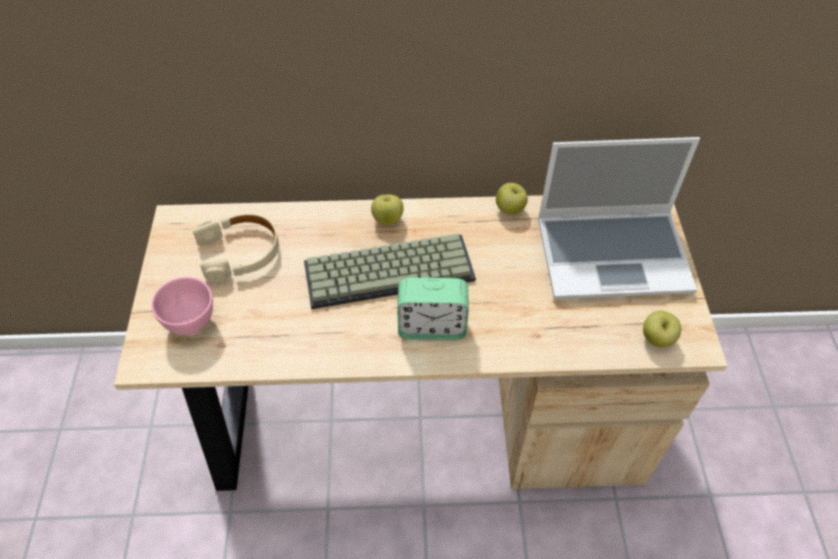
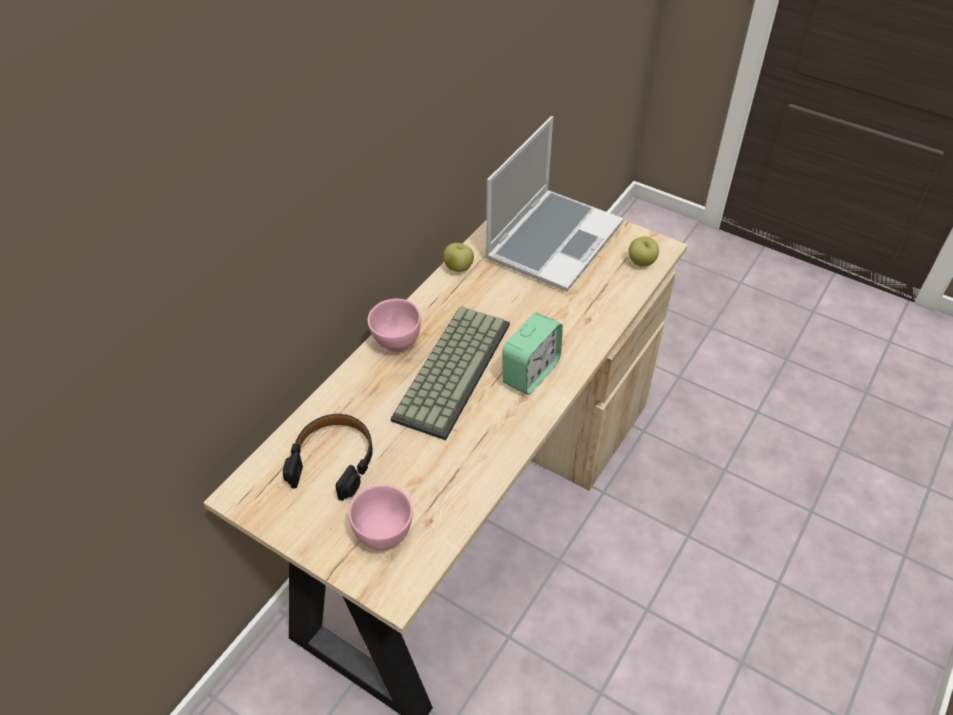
camera: 55 degrees left, 5 degrees down
(240, 252) = (333, 461): beige headphones -> black headphones
(387, 219) = (396, 343): apple -> pink bowl

